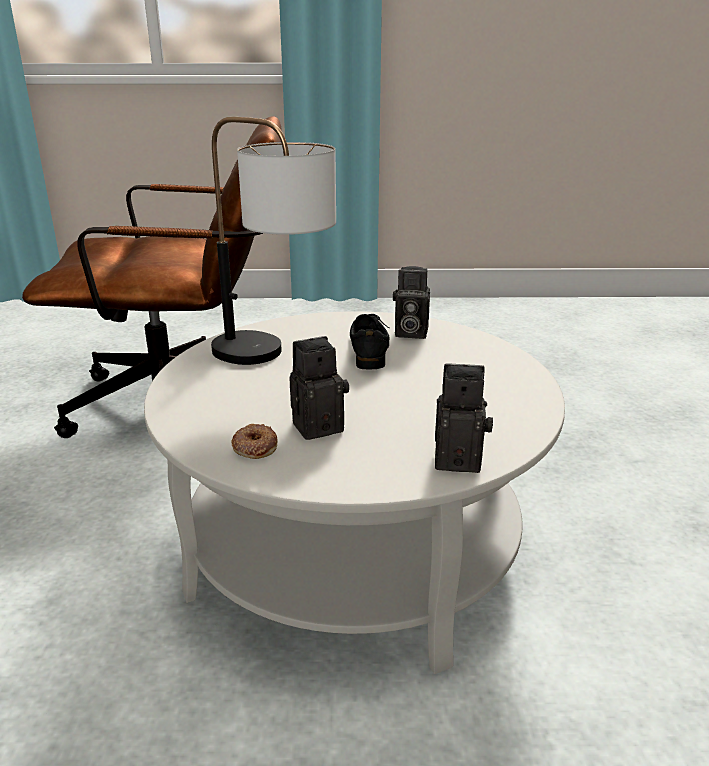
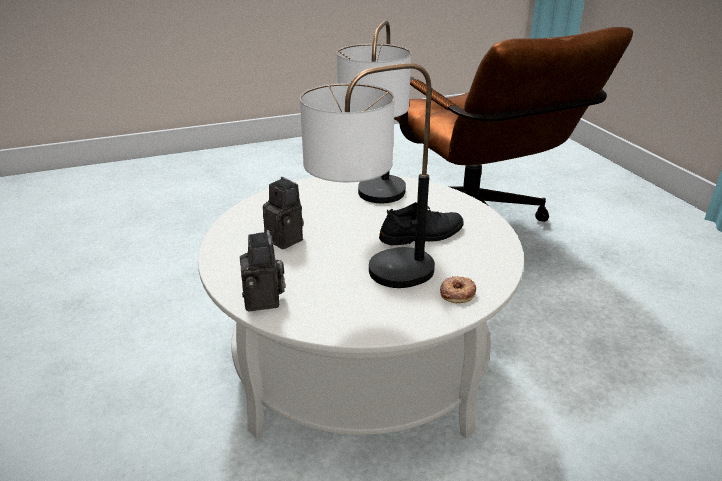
camera: 70 degrees right, 5 degrees up
(255, 446) = (251, 225): donut -> donut (457, 293)
(409, 333) = (473, 246): camera -> none
(442, 389) = (371, 278): none -> table lamp

